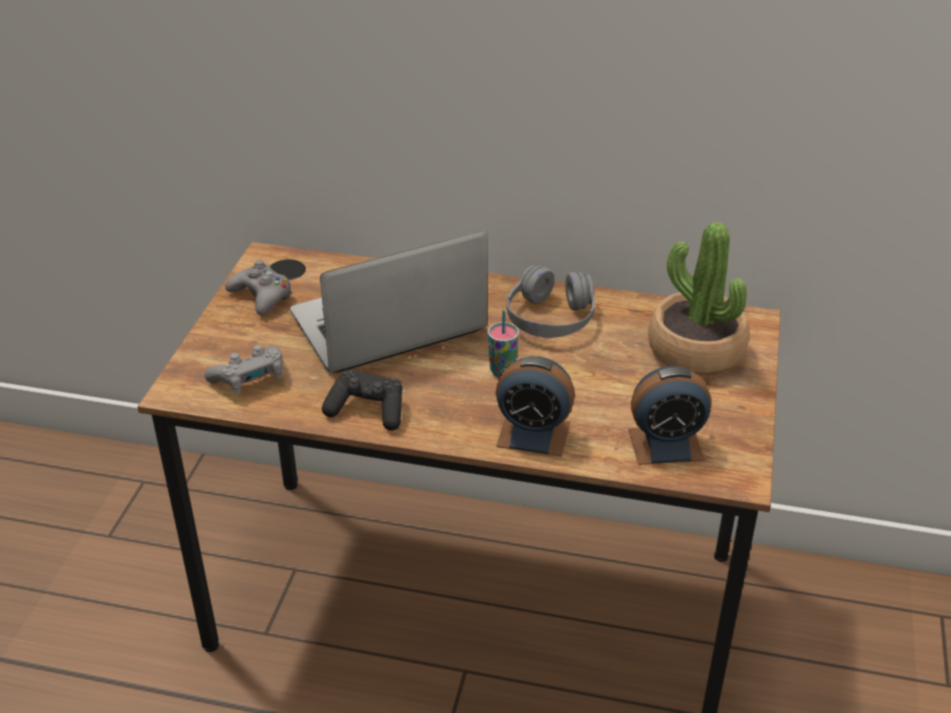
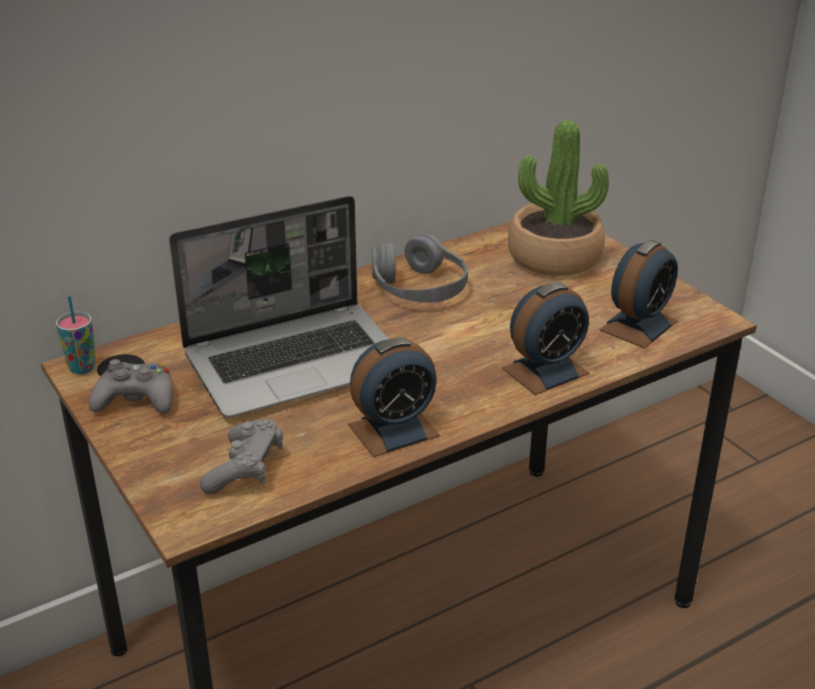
camera: 45 degrees left, 5 degrees down
(368, 410) = (393, 430): black game controller -> alarm clock
(386, 326) = (297, 361): laptop -> laptop turned 135 degrees counterclockwise
(502, 371) = (448, 342): cup -> cup (82, 368)

